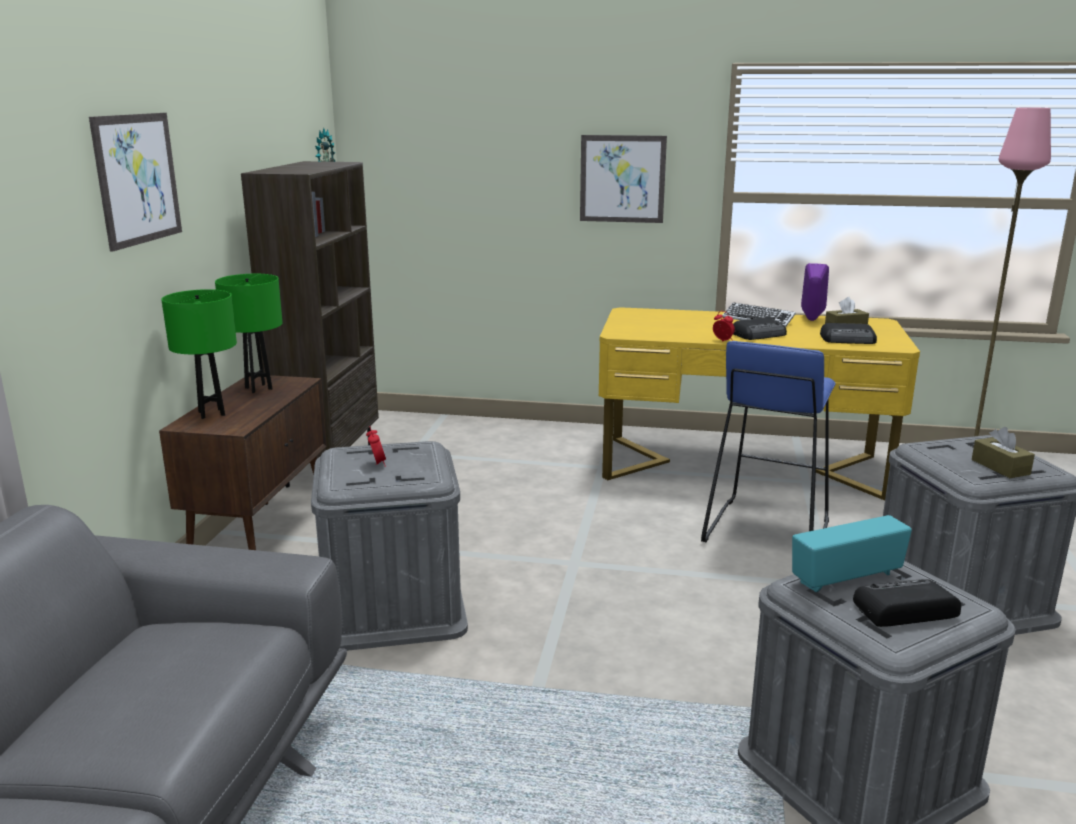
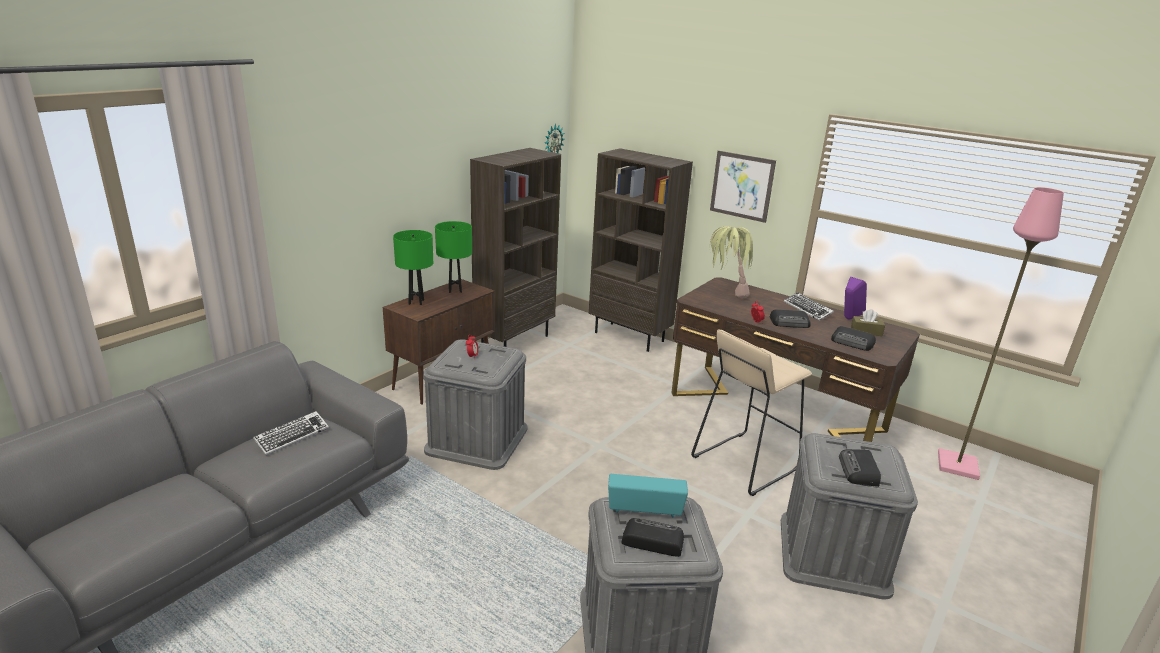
camera: 25 degrees right, 5 degrees up
(137, 179) = (388, 166): picture -> none
(158, 661) = (292, 436): none -> keyboard
(486, 427) = (630, 336): none -> brown bookcase
(647, 321) = (725, 293): none -> potted plant
(741, 467) = (775, 412): yellow desk -> brown desk
(765, 531) = (744, 463): blue stool -> beige stool
(1000, 467) = (859, 471): brown tissue box -> radio

